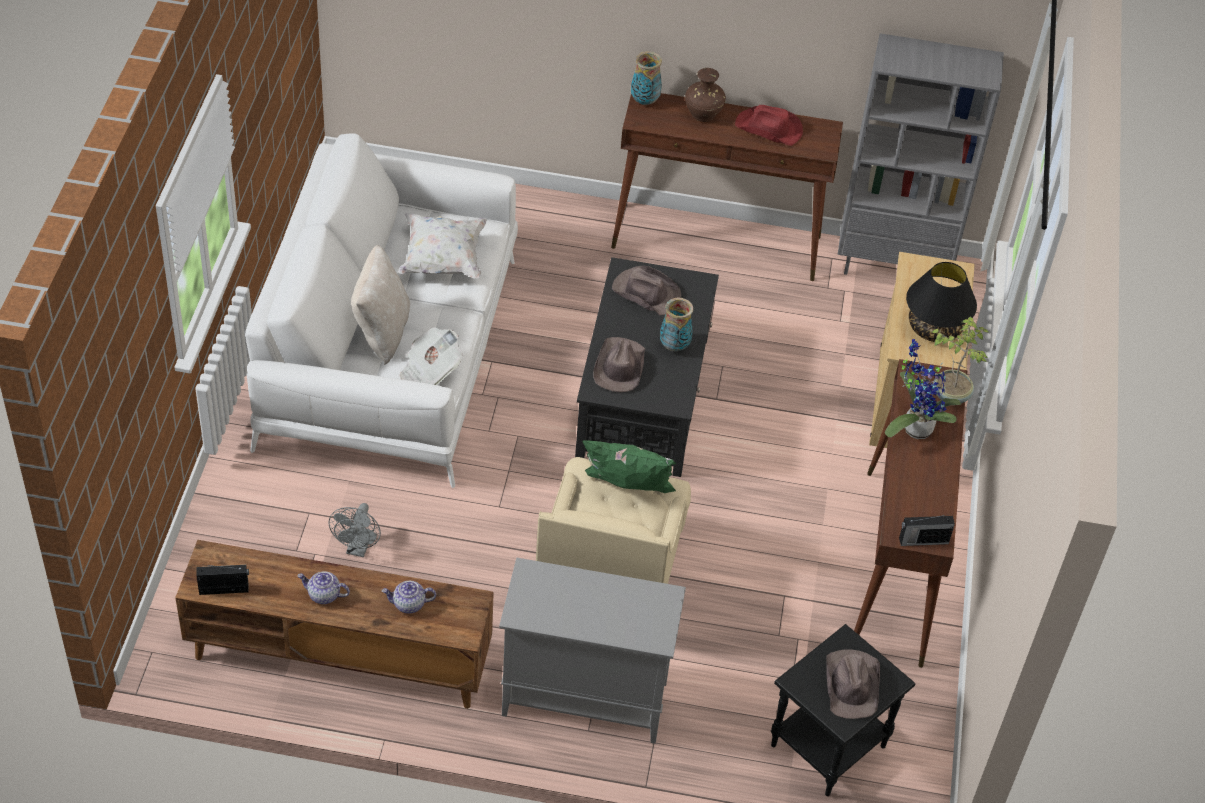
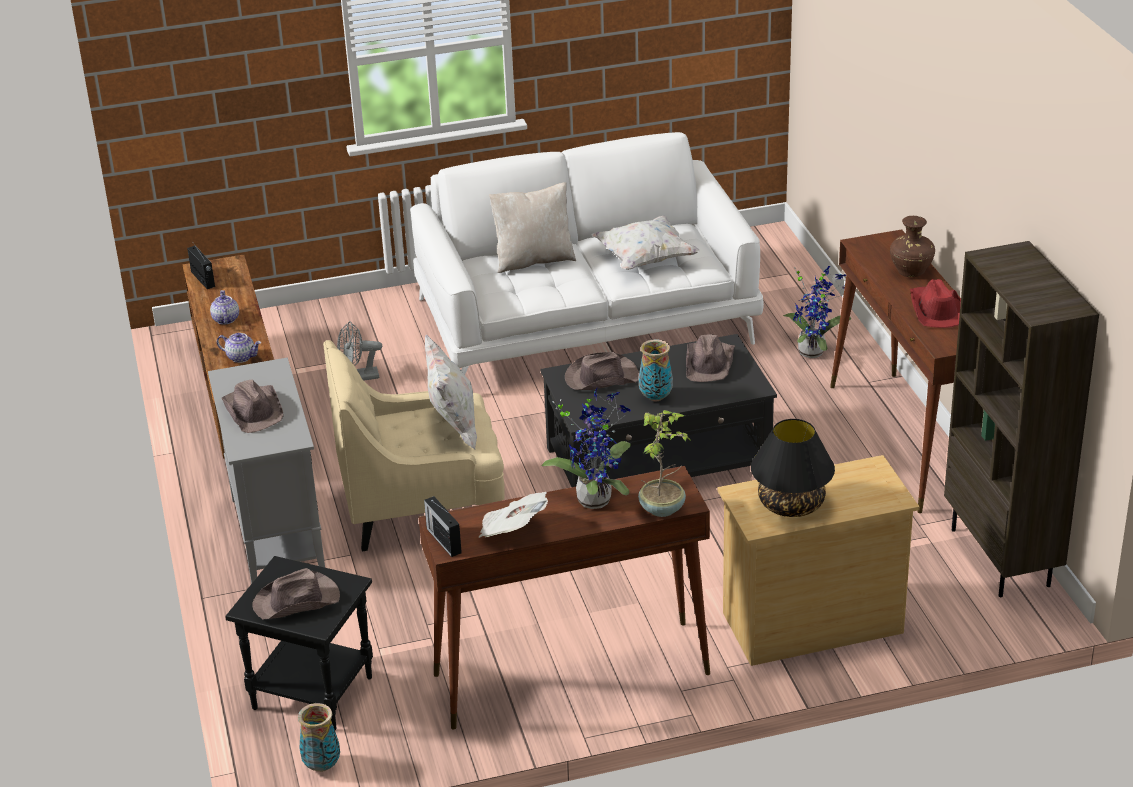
camera: 70 degrees right, 15 degrees down
(408, 604) = (241, 357): teapot -> teapot turned 135 degrees clockwise
(430, 370) = (508, 292): newspaper -> newspaper (512, 530)
(552, 233) = (814, 351): none -> potted plant
(596, 611) = (254, 410): none -> brown hat
(626, 494) = (453, 428): green pillow -> white pillow
(645, 101) = (892, 239): vase -> vase (322, 766)
(893, 265) = (1002, 557): grey bookcase -> brown bookcase

